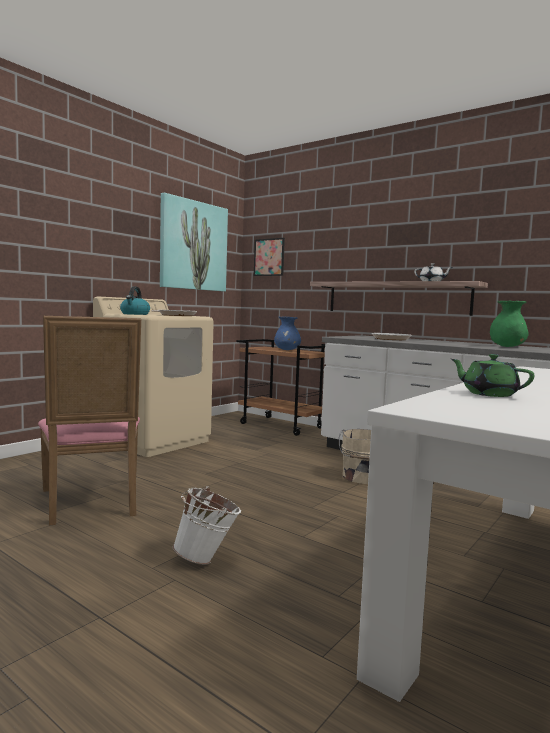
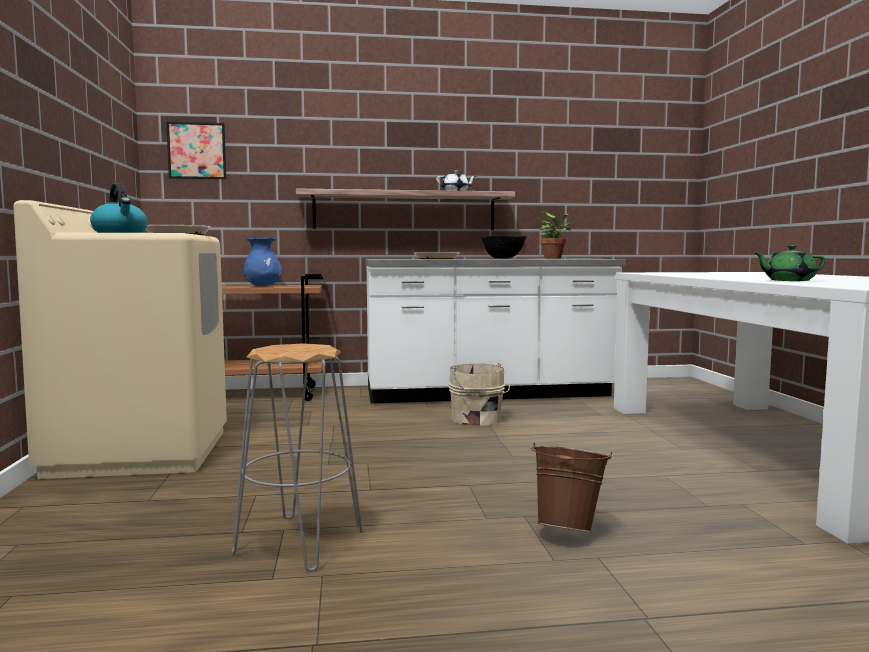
camera: 45 degrees left, 0 degrees up
(92, 504) = (298, 543): pink chair -> grey stool
(193, 246) = (100, 121): picture -> none
(207, 559) = (568, 529): white bucket -> brown bucket
(452, 343) = (503, 258): none -> black bowl
(507, 346) = (554, 258): green vase -> potted plant

